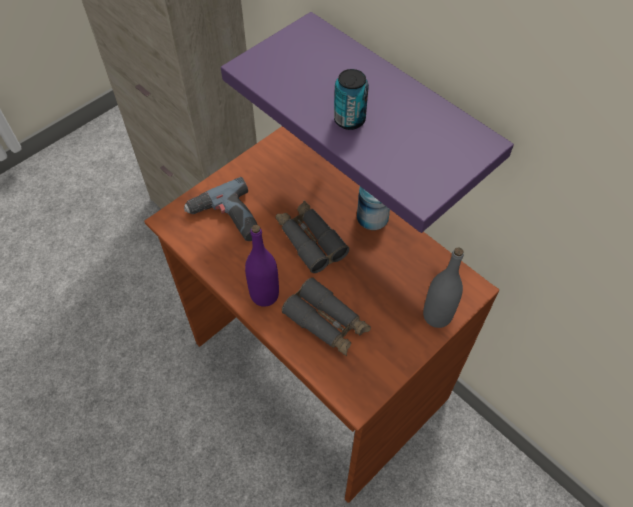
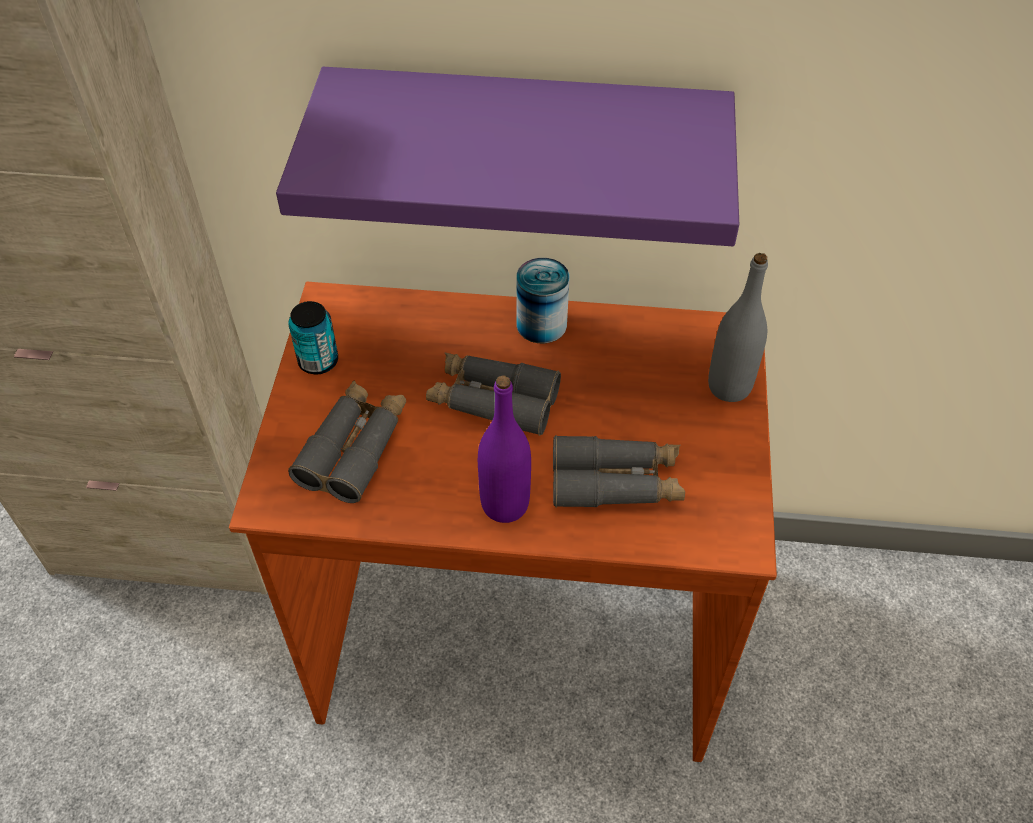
camera: 40 degrees left, 5 degrees down
(226, 220) = (354, 448): power drill -> grey binoculars
(349, 120) = (526, 164): can -> can (318, 361)

